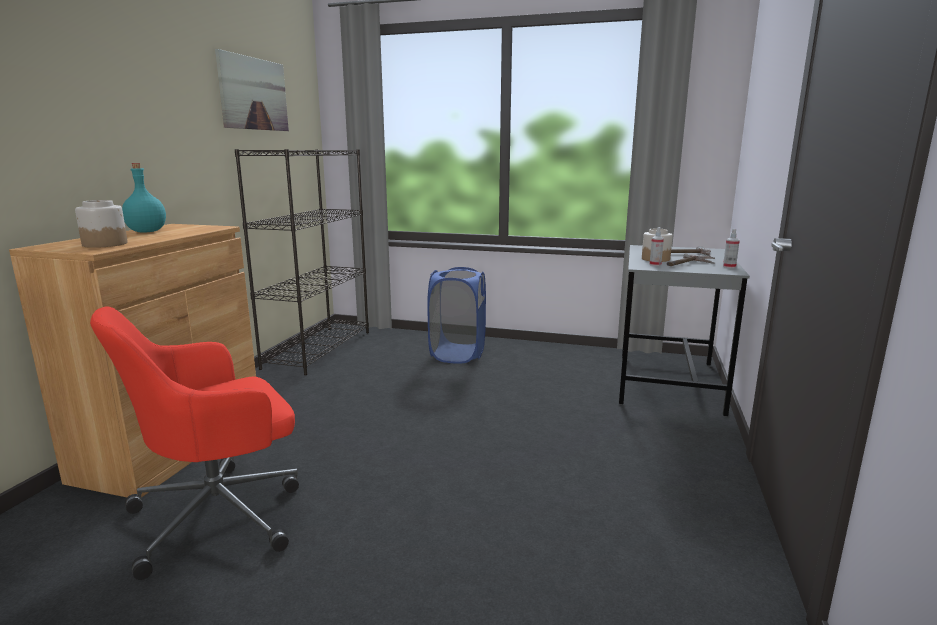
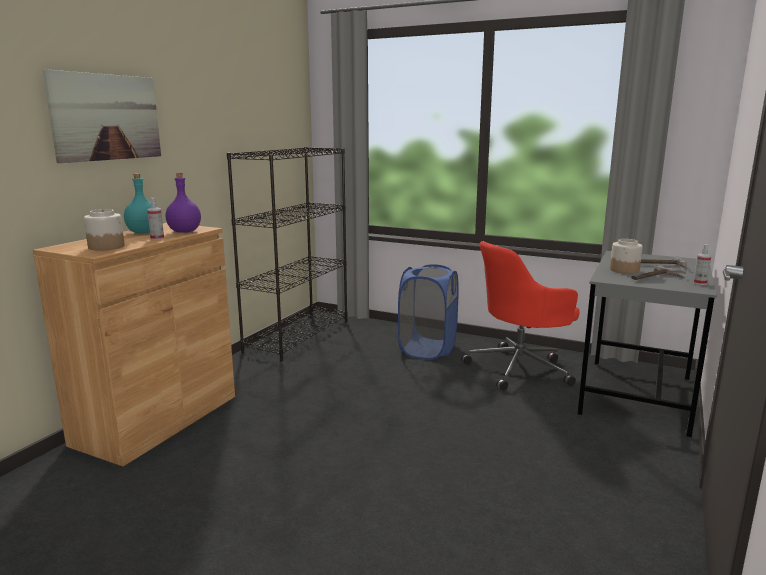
camera: 10 degrees right, 0 degrees up
(196, 230) = (184, 232): none -> purple bottle
(221, 514) = (187, 487): red office chair -> red office chair (520, 368)
(253, 94) = (247, 100): picture -> picture (106, 117)
(655, 265) = (620, 277): spray bottle -> spray bottle (157, 238)

